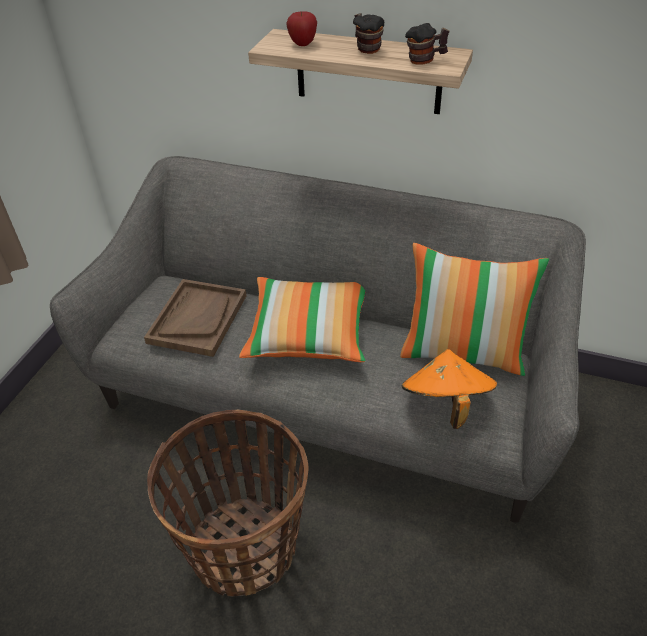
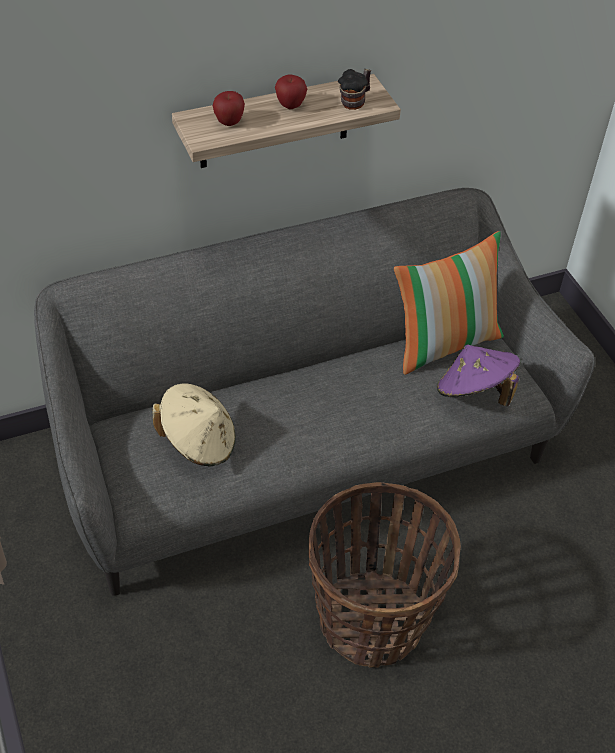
camera: 45 degrees left, 5 degrees up
(197, 318) = (198, 442): brown tray -> beige hat
(309, 332) = (310, 396): pillow -> none
(366, 48) = (290, 105): mug -> apple
(445, 404) = (474, 392): orange hat -> purple hat

